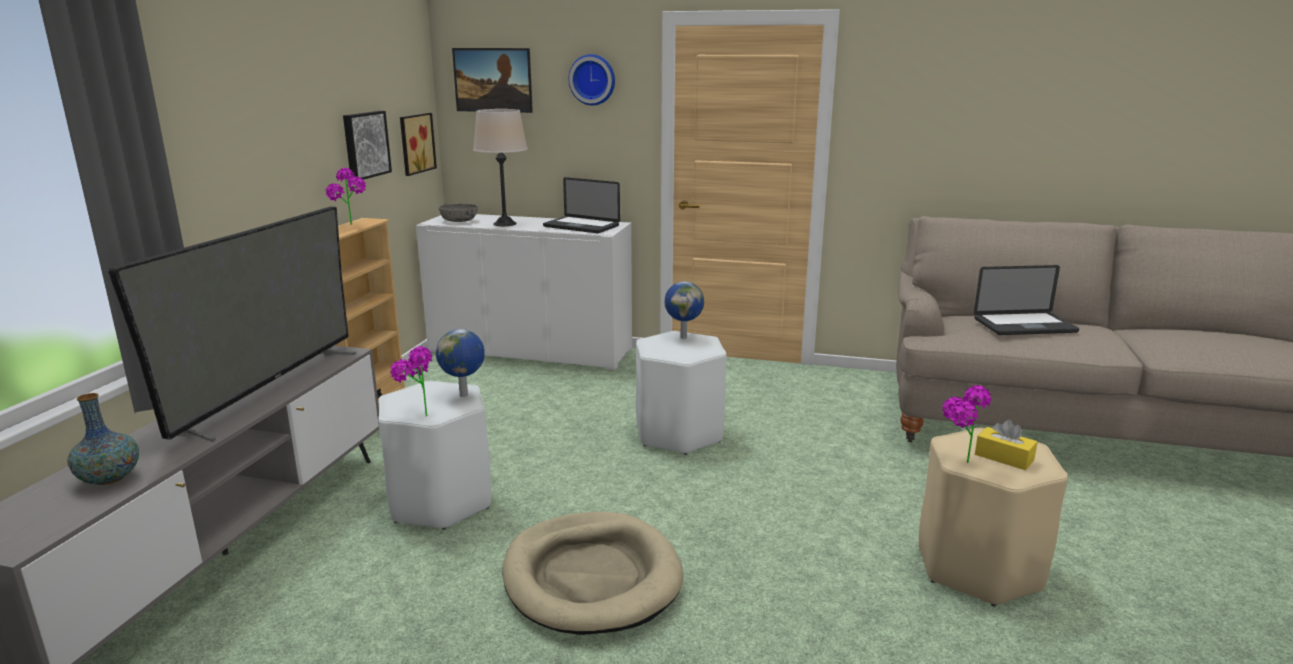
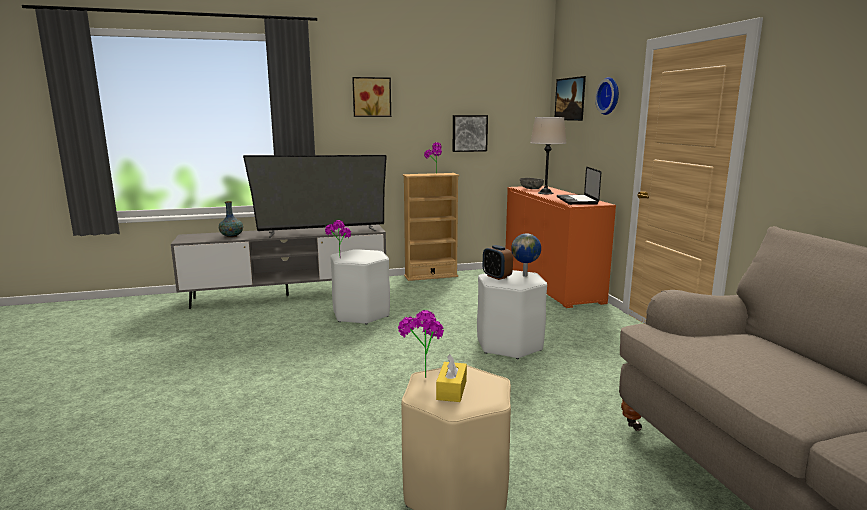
camera: 60 degrees right, 5 degrees down
(415, 143) = (519, 138): picture -> picture (371, 97)
(464, 395) = (370, 258): globe -> none
(530, 350) = (550, 284): white cabinet -> orange cabinet
(591, 577) = (326, 362): beige dog bed -> none
(670, 350) = (496, 277): none -> alarm clock
(1024, 325) = (757, 355): laptop -> none

